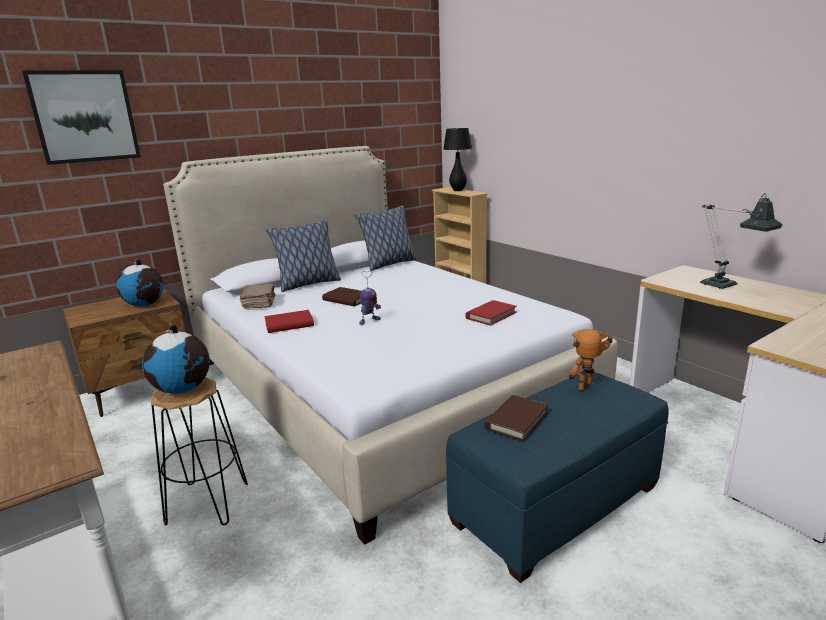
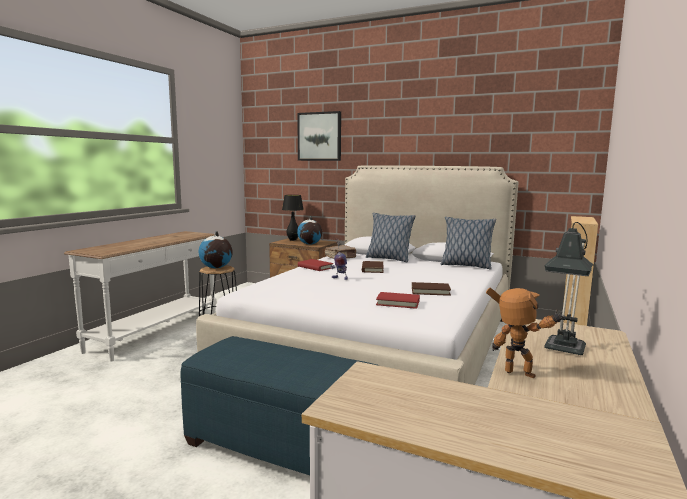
camera: 60 degrees right, 10 degrees down
(458, 190) = (583, 219): black table lamp -> black table lamp (293, 240)
(516, 420) = (259, 347): brown book -> brown book (430, 291)
(588, 389) = (333, 365): toy robot -> toy robot (519, 376)

